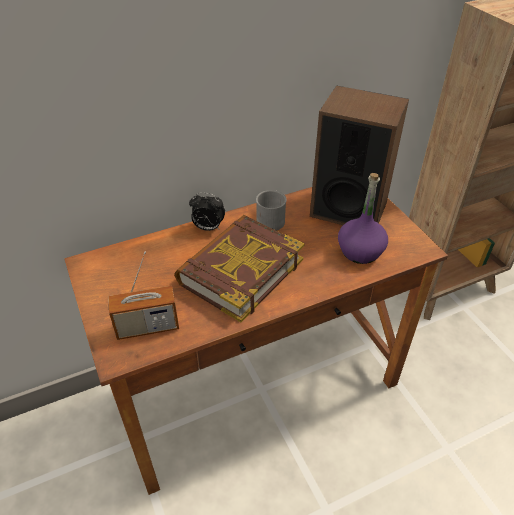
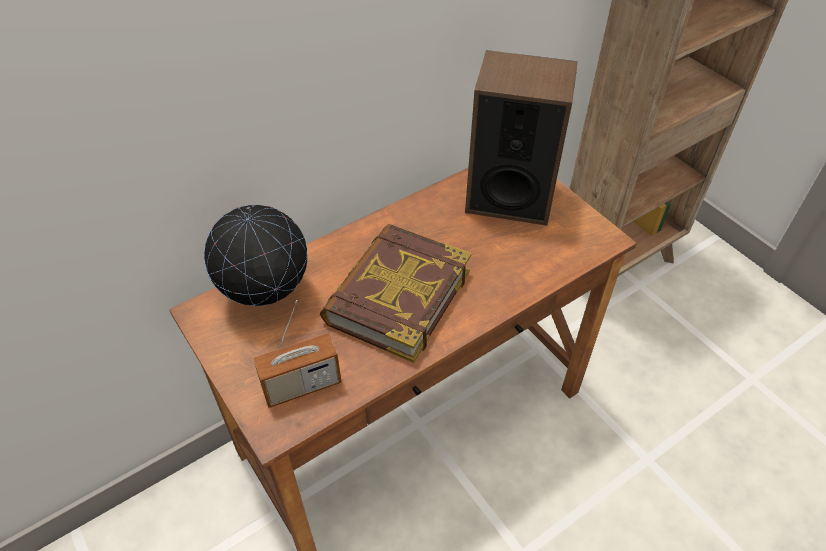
camera: 10 degrees left, 5 degrees up
(139, 258) = (267, 296): none -> globe
(208, 228) = (343, 244): alarm clock -> none
(269, 219) = (416, 222): grey mug -> none
(360, 251) = (535, 251): purple bottle -> none

